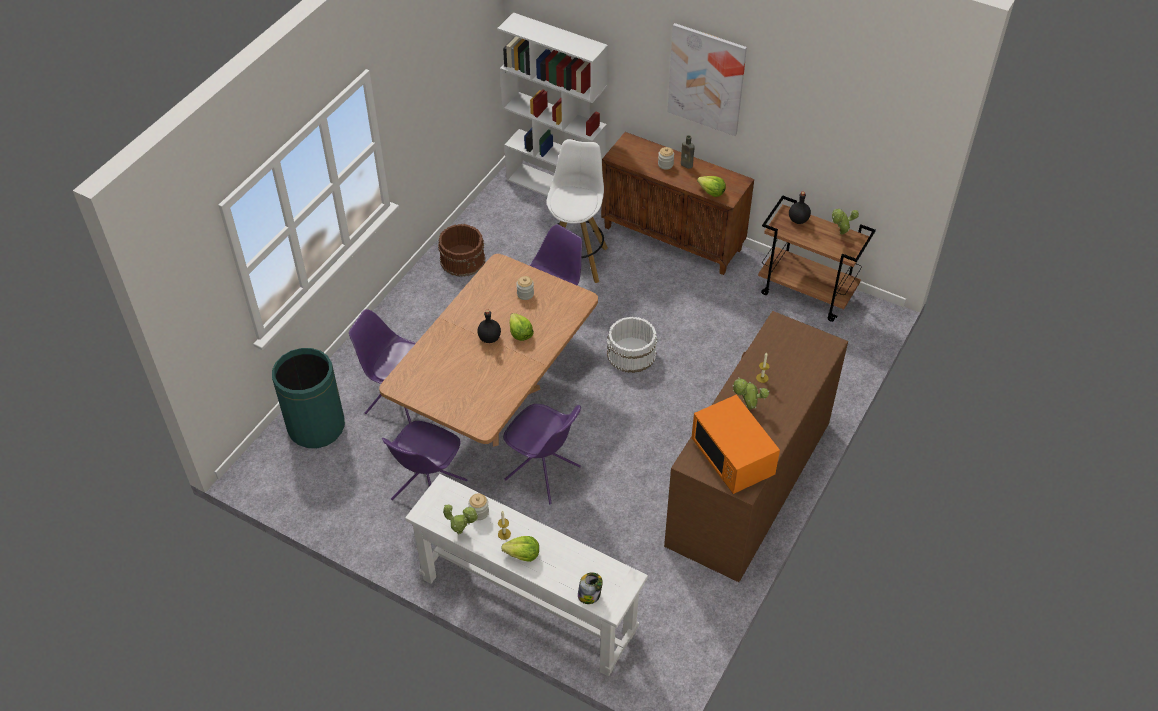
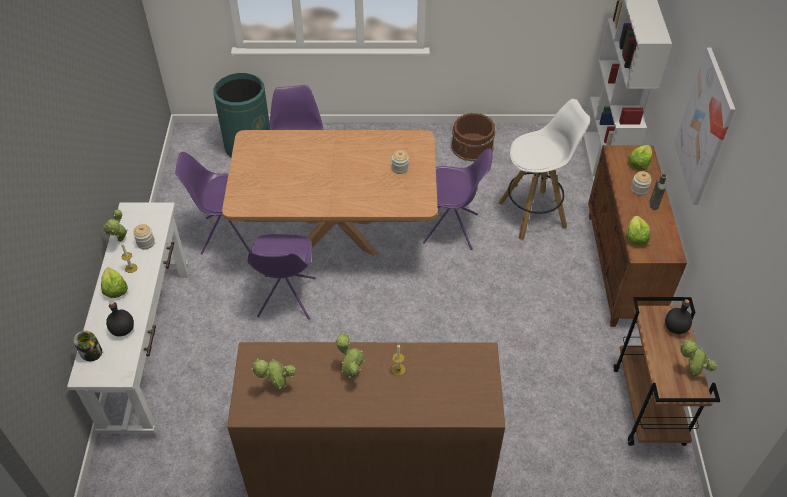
camera: 60 degrees right, 0 degrees up
(489, 338) = (334, 168): black bottle -> black bottle (123, 329)
(520, 333) = (353, 184): lettuce -> lettuce (639, 163)
(631, 354) = (457, 299): white bucket -> none
(733, 458) = (277, 387): orange microwave -> potted plant

